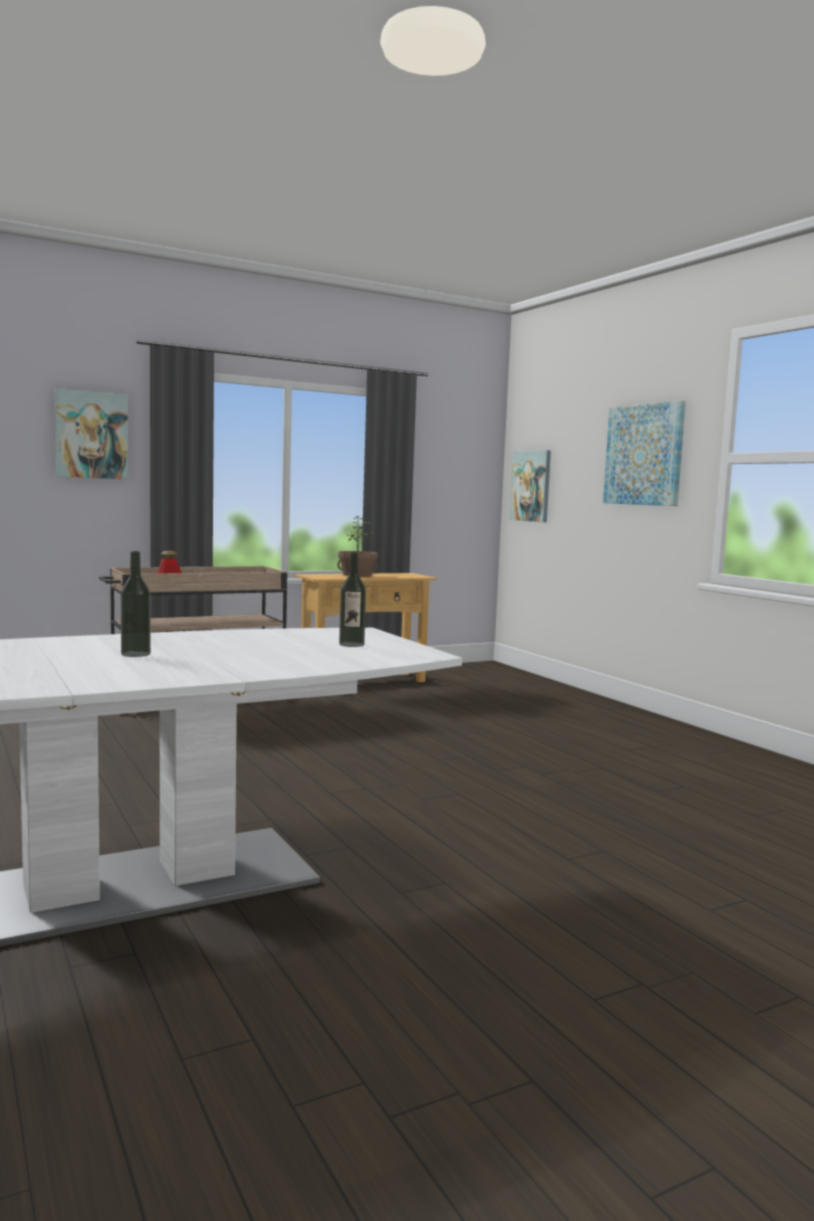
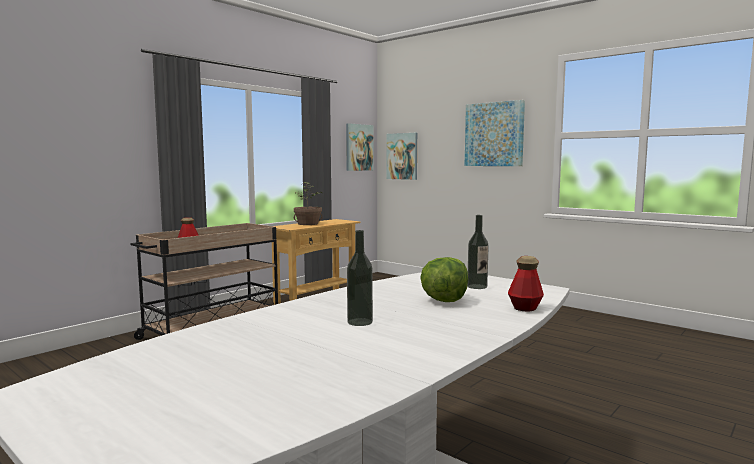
camera: 20 degrees left, 0 degrees up
(91, 435) = (106, 126): picture -> picture (359, 147)
(273, 650) = (444, 300): none -> lettuce
(341, 665) = (525, 308): none -> bottle

